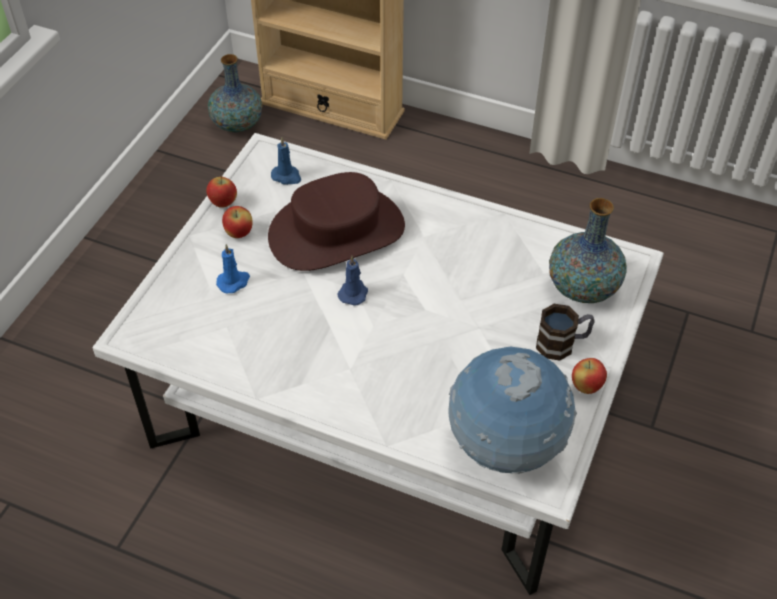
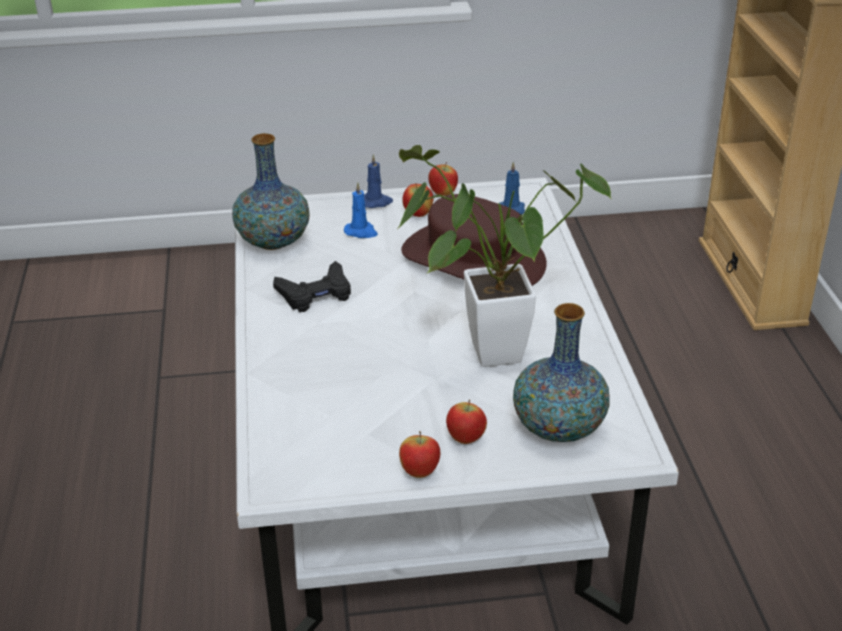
camera: 60 degrees right, 15 degrees down
(237, 124) = (657, 241): vase -> vase (273, 241)
(305, 352) = (315, 294): none -> black game controller
(353, 293) = (408, 293): blue candle -> blue candle (376, 202)
(469, 286) = (483, 354): none -> potted plant
(505, 447) = (298, 443): globe -> none
(562, 344) = (465, 439): mug -> apple

